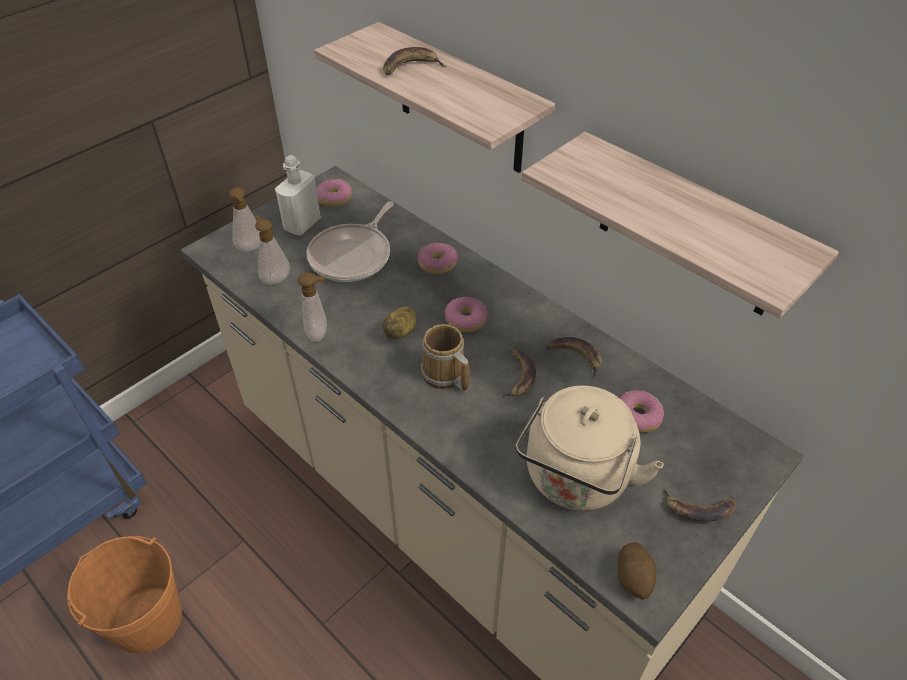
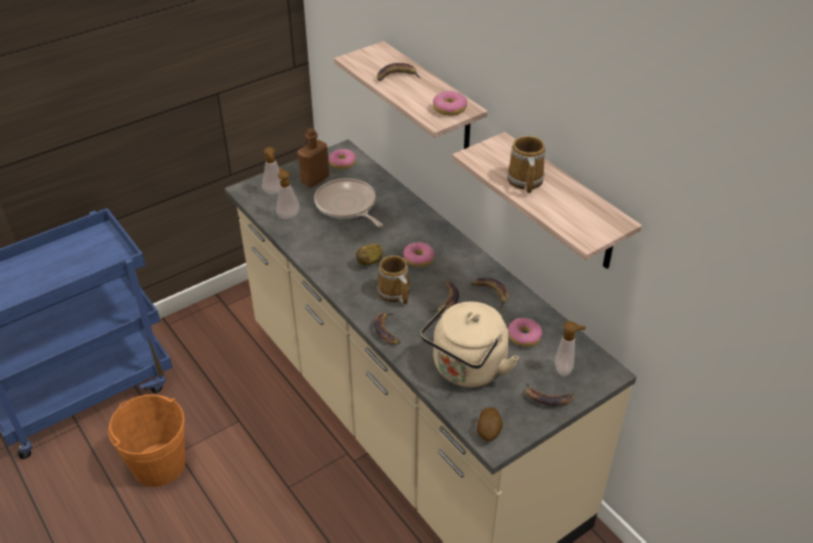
camera: 10 degrees right, 5 degrees down
(302, 224) = (315, 179): white bottle -> brown bottle
(320, 334) = (312, 256): soap dispenser -> soap dispenser (565, 370)
(353, 256) = (347, 206): frying pan -> frying pan turned 105 degrees clockwise
(437, 264) = (408, 218): donut -> donut (449, 109)
(449, 434) = (387, 330): none -> banana
(641, 202) = (524, 181): none -> mug

